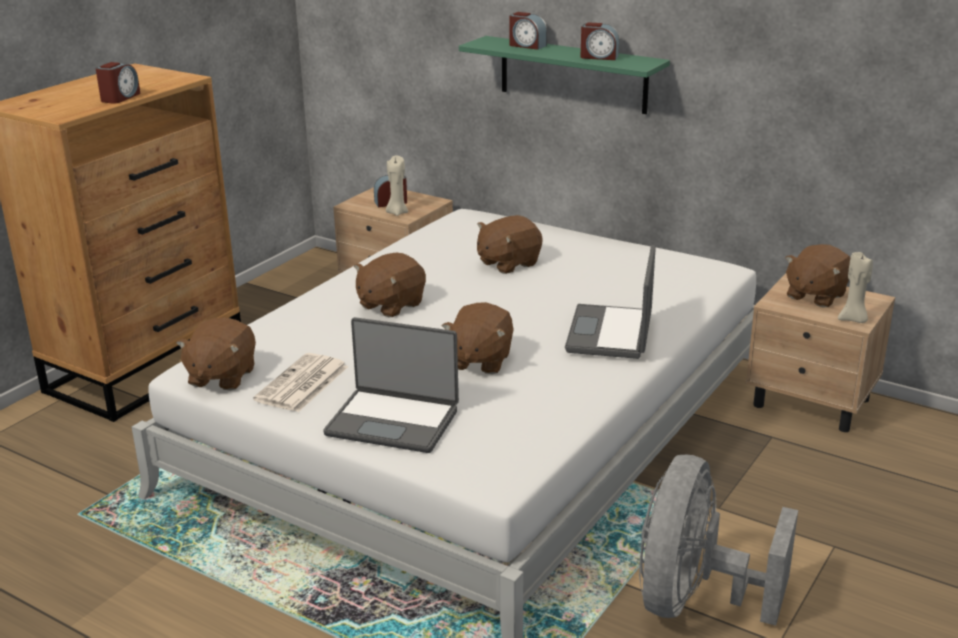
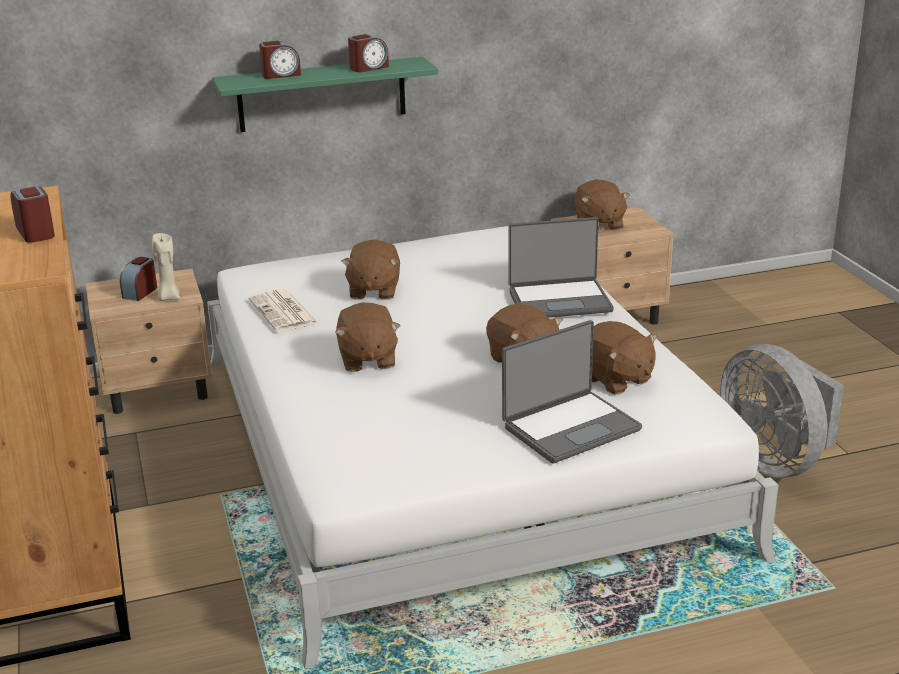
camera: 50 degrees left, 0 degrees up
(221, 377) = (371, 479): brown plush toy -> brown plush toy (615, 380)
(302, 384) = (448, 445): newspaper -> newspaper (284, 312)
(611, 333) = (559, 300): laptop -> laptop turned 60 degrees counterclockwise
(853, 319) = (649, 229): beige candle -> none

